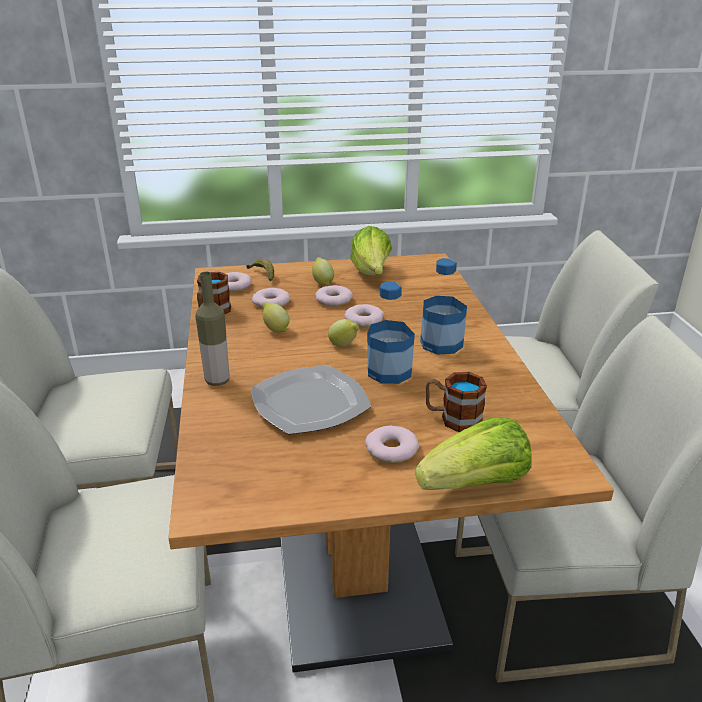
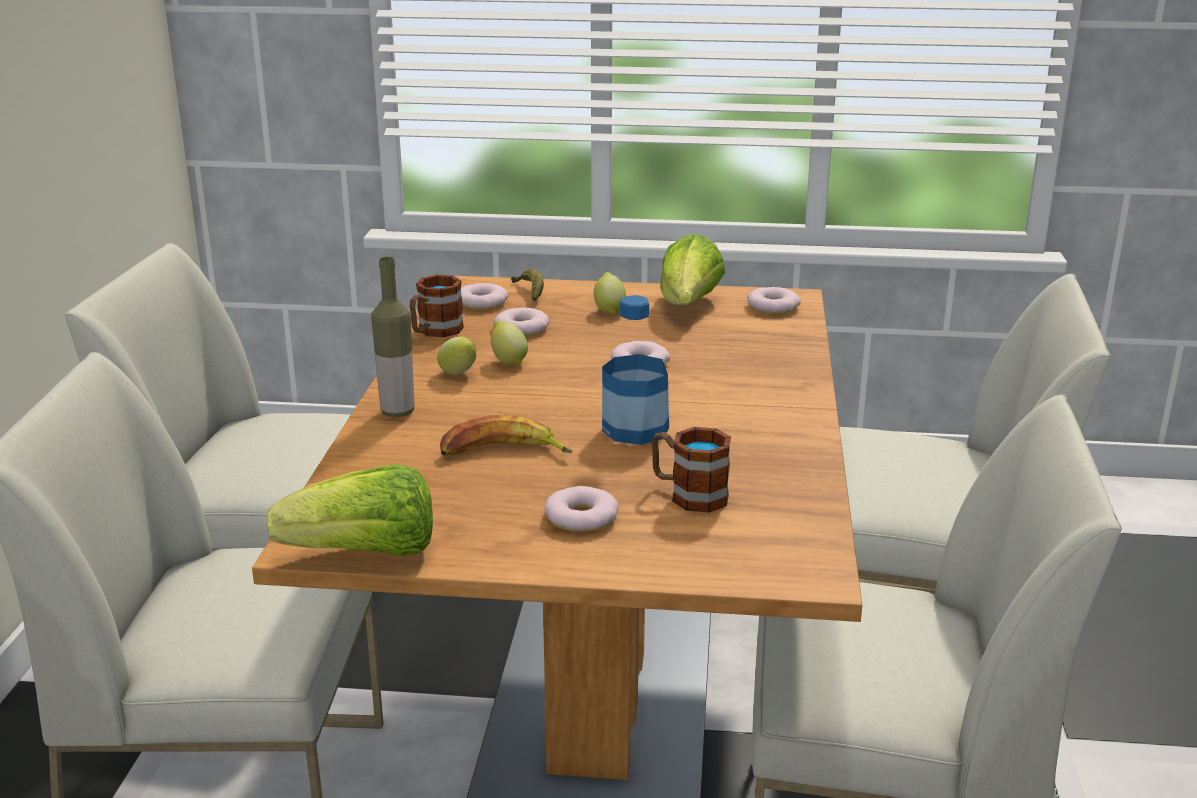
camera: 15 degrees right, 5 degrees down
(309, 403) = (503, 452): plate -> banana
(333, 300) = (611, 333): donut -> donut (772, 306)
(344, 345) = (591, 391): lemon -> lemon (459, 374)
(441, 344) = (733, 404): bottle -> none
(476, 484) = (670, 570): lettuce -> lettuce (365, 554)

